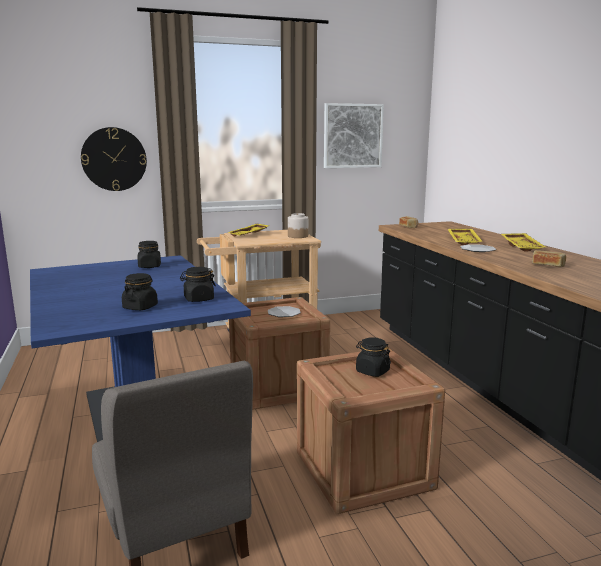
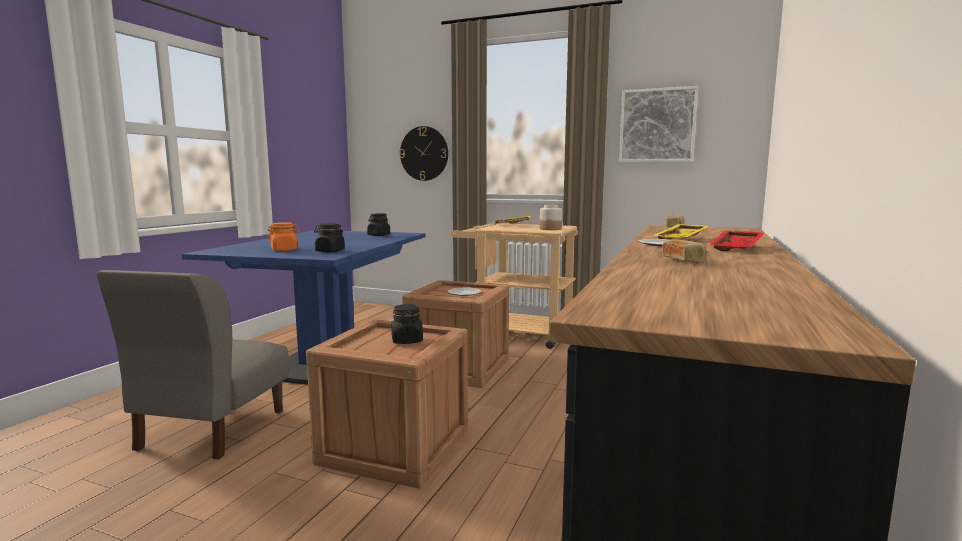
camera: 40 degrees right, 5 degrees down
(140, 307) = (284, 250): black jar -> orange jar
(522, 247) = (737, 248): yellow tray -> red tray

